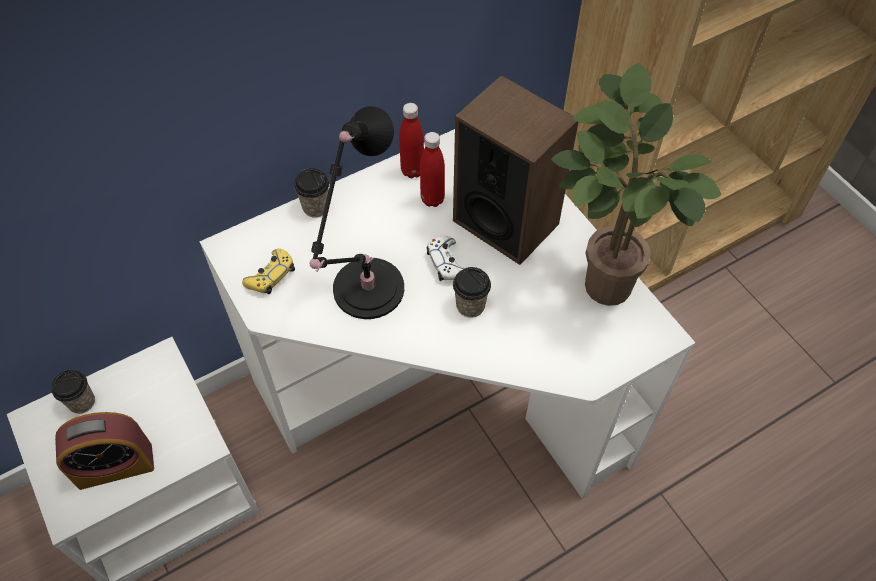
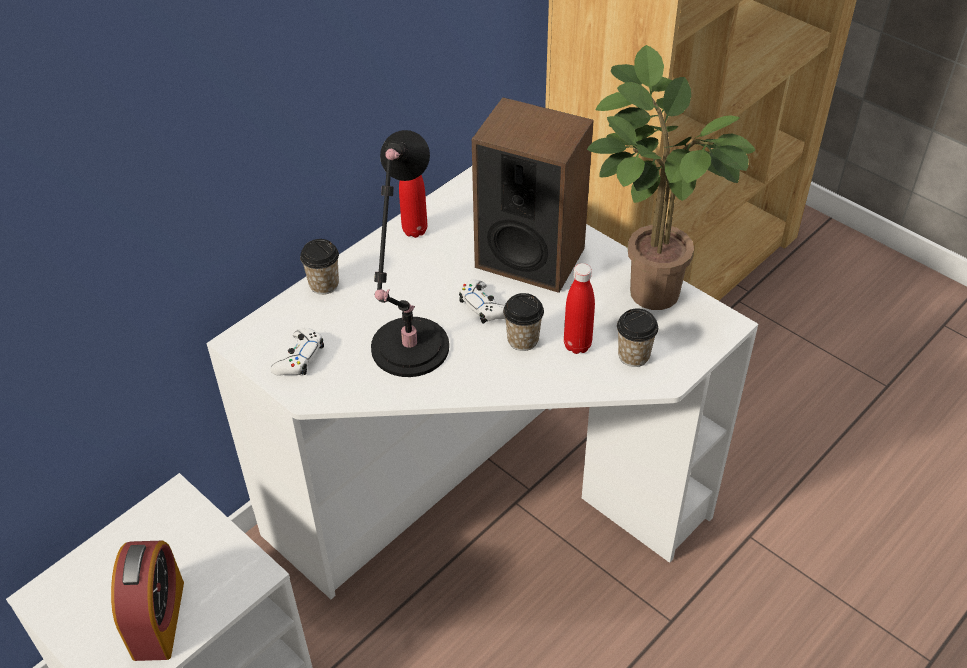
camera: 15 degrees left, 10 degrees down
(82, 402) = (95, 564): cup -> cup (633, 356)
(115, 465) = (158, 619): alarm clock -> alarm clock turned 60 degrees counterclockwise
(270, 276) = (299, 358): yellow game controller -> white game controller
(432, 199) = (446, 252): red bottle -> red bottle (577, 345)

